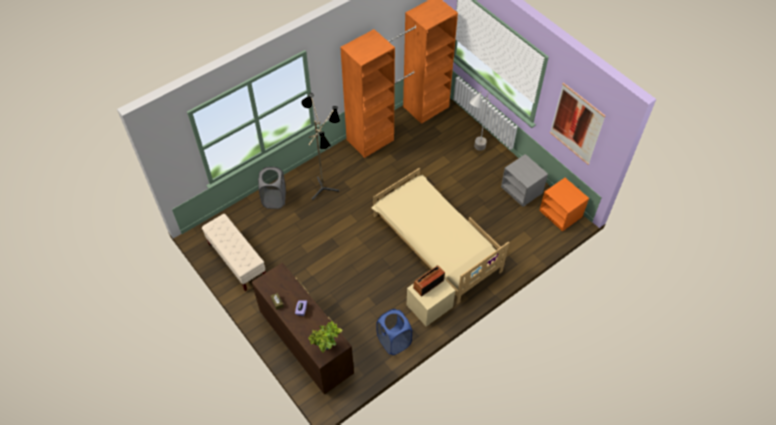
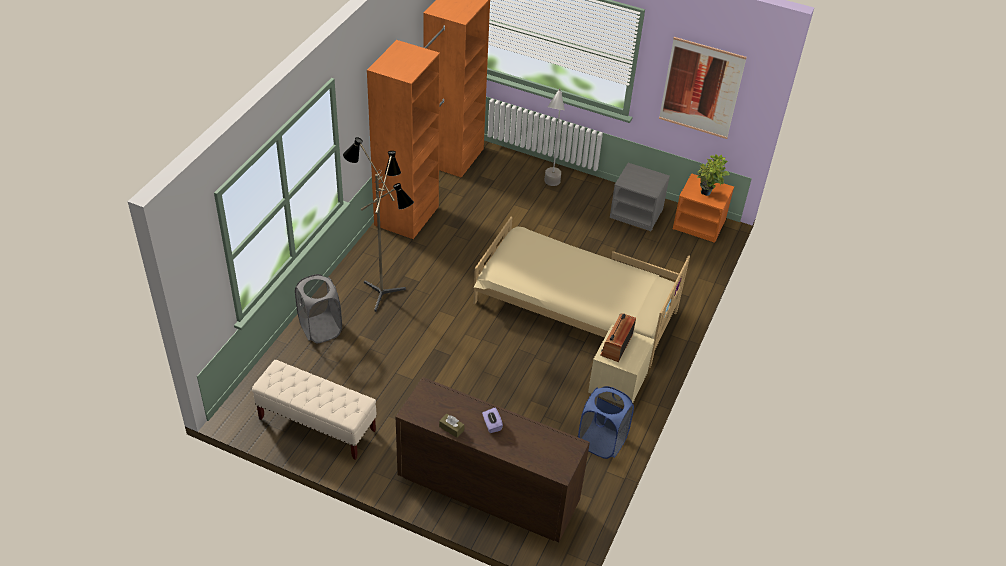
camera: 30 degrees left, 10 degrees down
(326, 348) = (559, 457): potted plant -> potted plant (707, 194)

